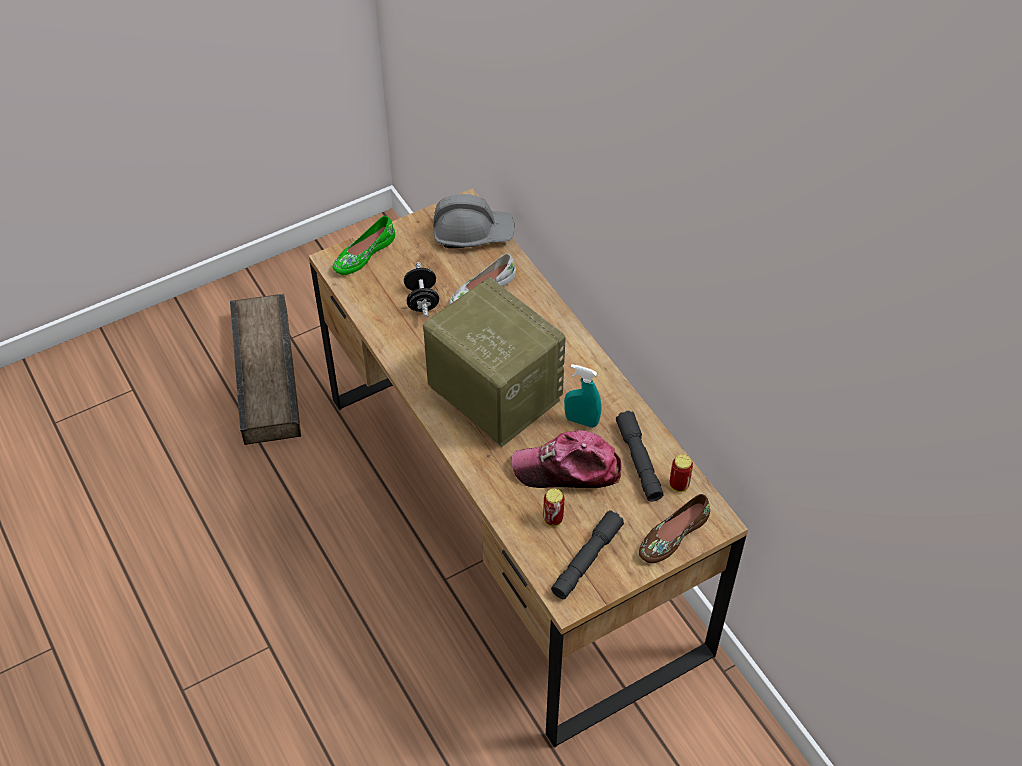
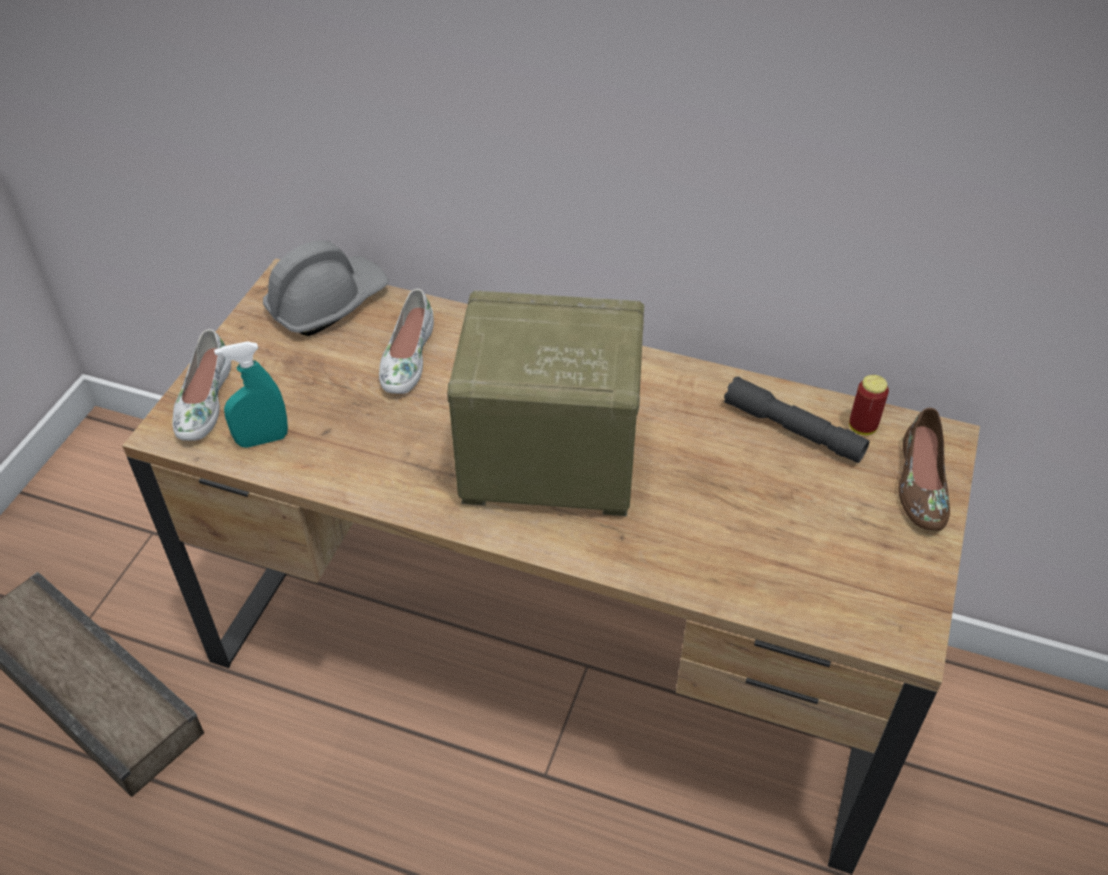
camera: 40 degrees left, 5 degrees down
(363, 254) = (203, 401): green shoe -> white shoe
(422, 300) = (341, 410): black dumbbell -> none
(553, 519) = (780, 558): can -> none
(567, 469) = (729, 489): cap -> none
(581, 421) = (683, 427): turquoise spray bottle -> turquoise spray bottle (262, 439)
(587, 560) = (871, 577): grey flashlight -> none

